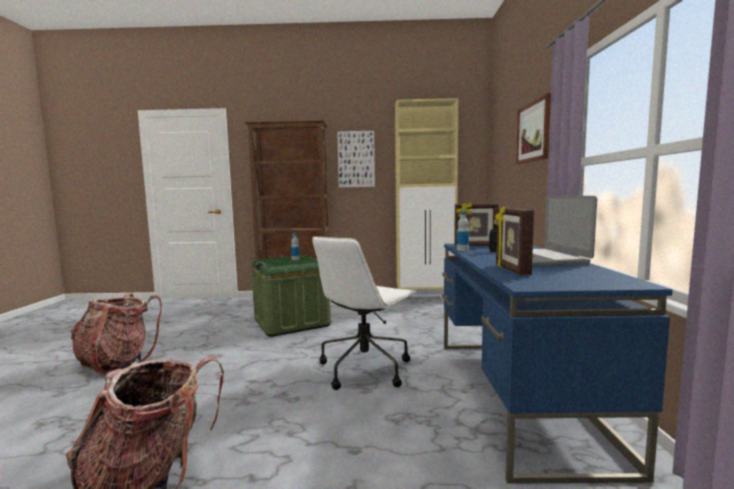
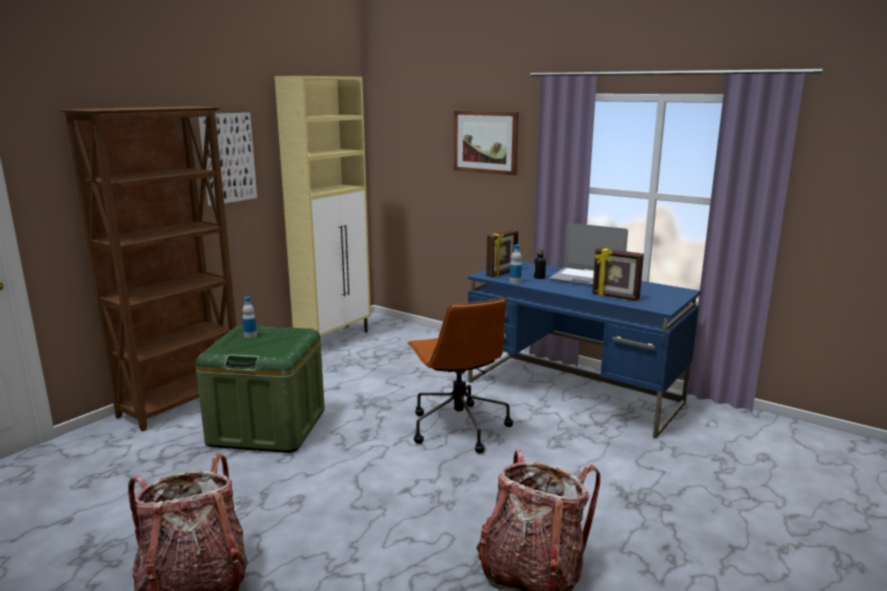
camera: 55 degrees left, 10 degrees up
(365, 368) = (458, 427): white office chair -> brown office chair

